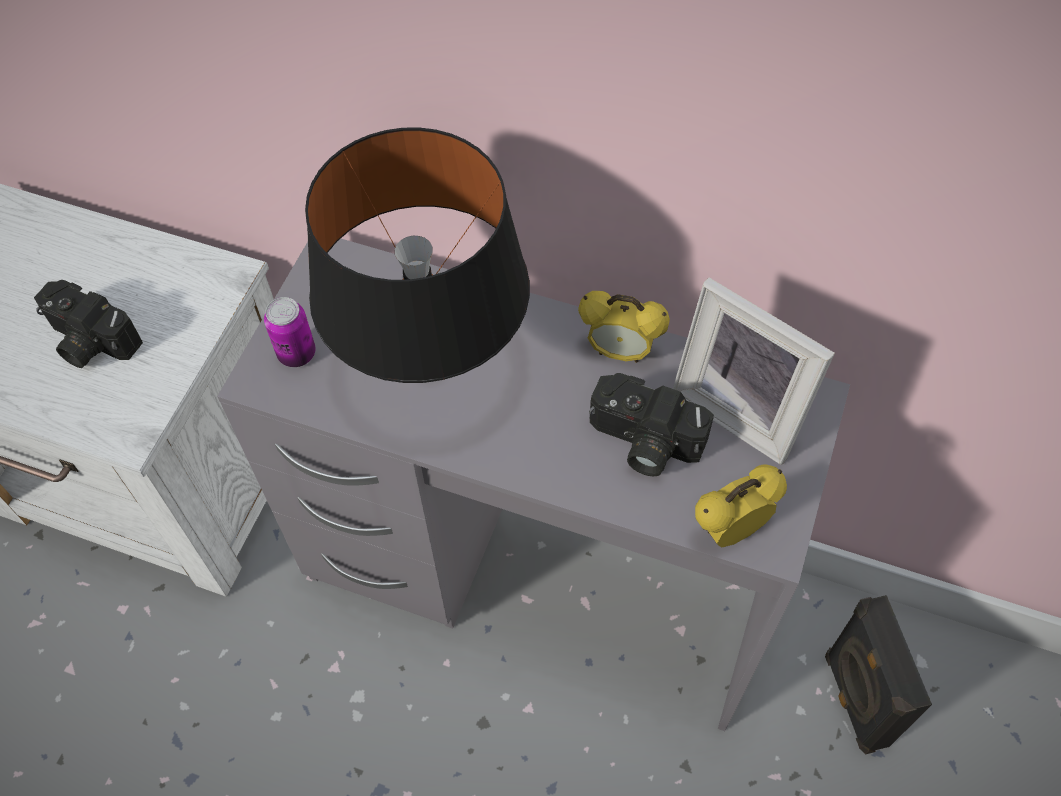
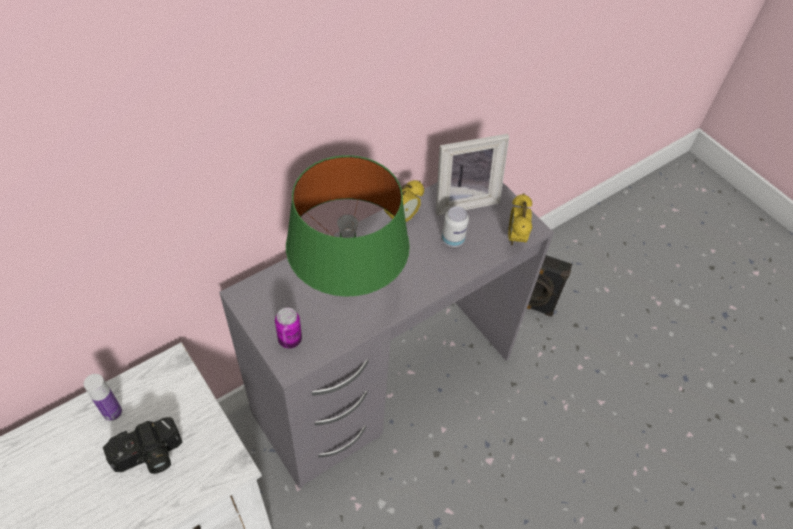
camera: 60 degrees left, 5 degrees down
(123, 265) = (112, 412): none -> bottle
(431, 368) = (348, 290): black table lamp -> green table lamp
(642, 443) = (452, 239): camera -> can

